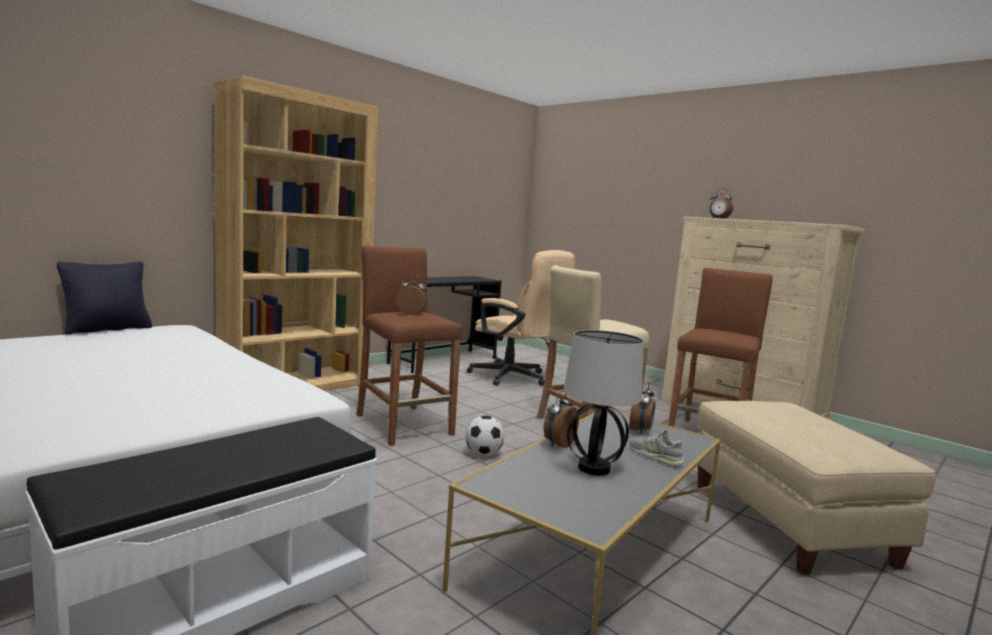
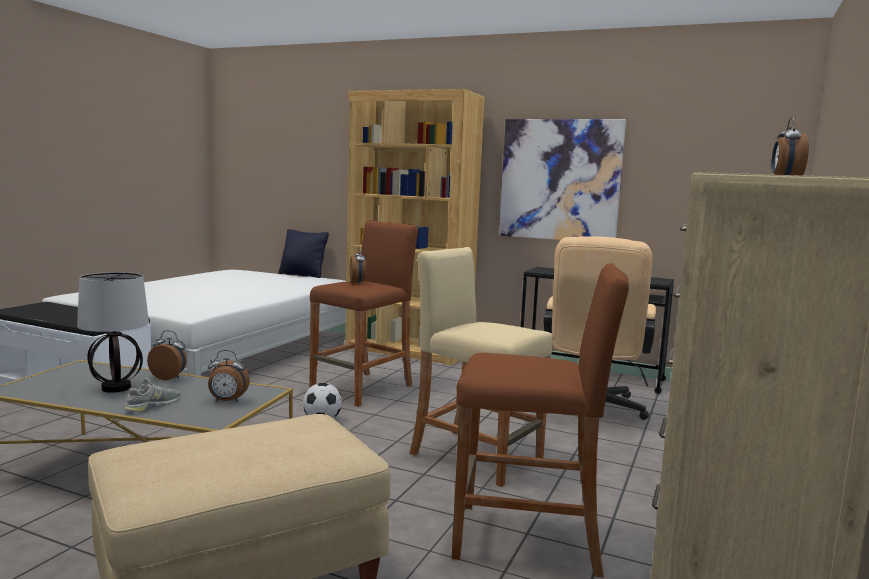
camera: 70 degrees right, 0 degrees up
(405, 200) = (560, 180): none -> picture

